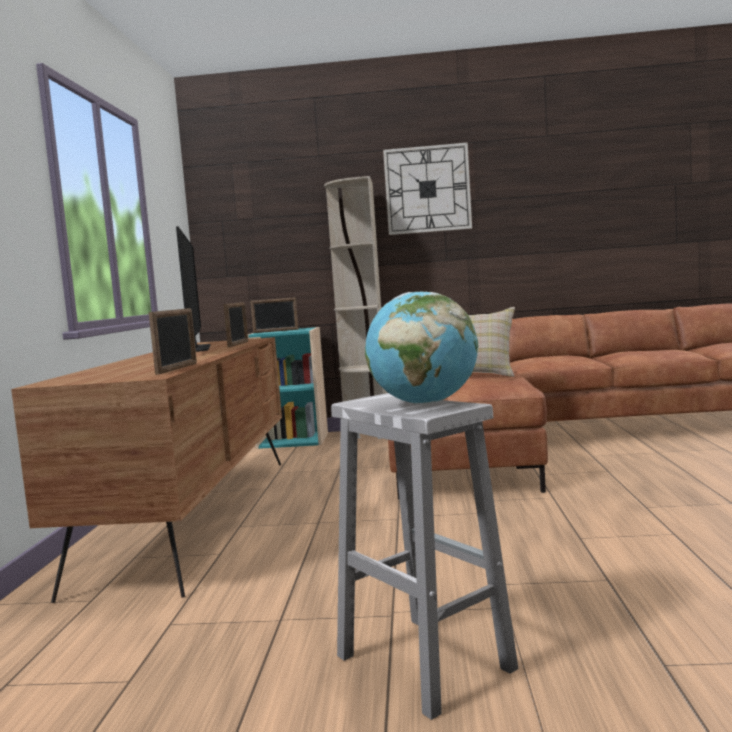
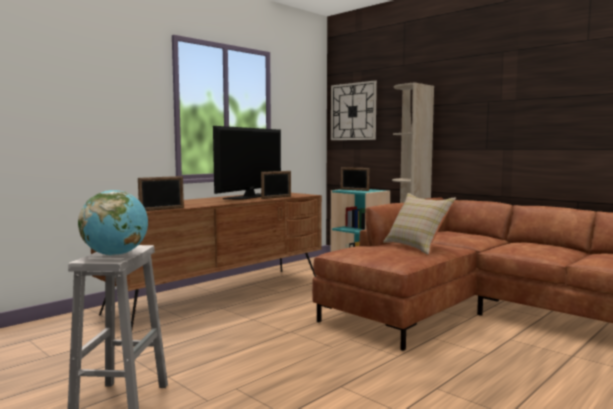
camera: 40 degrees right, 0 degrees up
(427, 189) = (476, 90): wall clock -> wall clock (353, 111)

